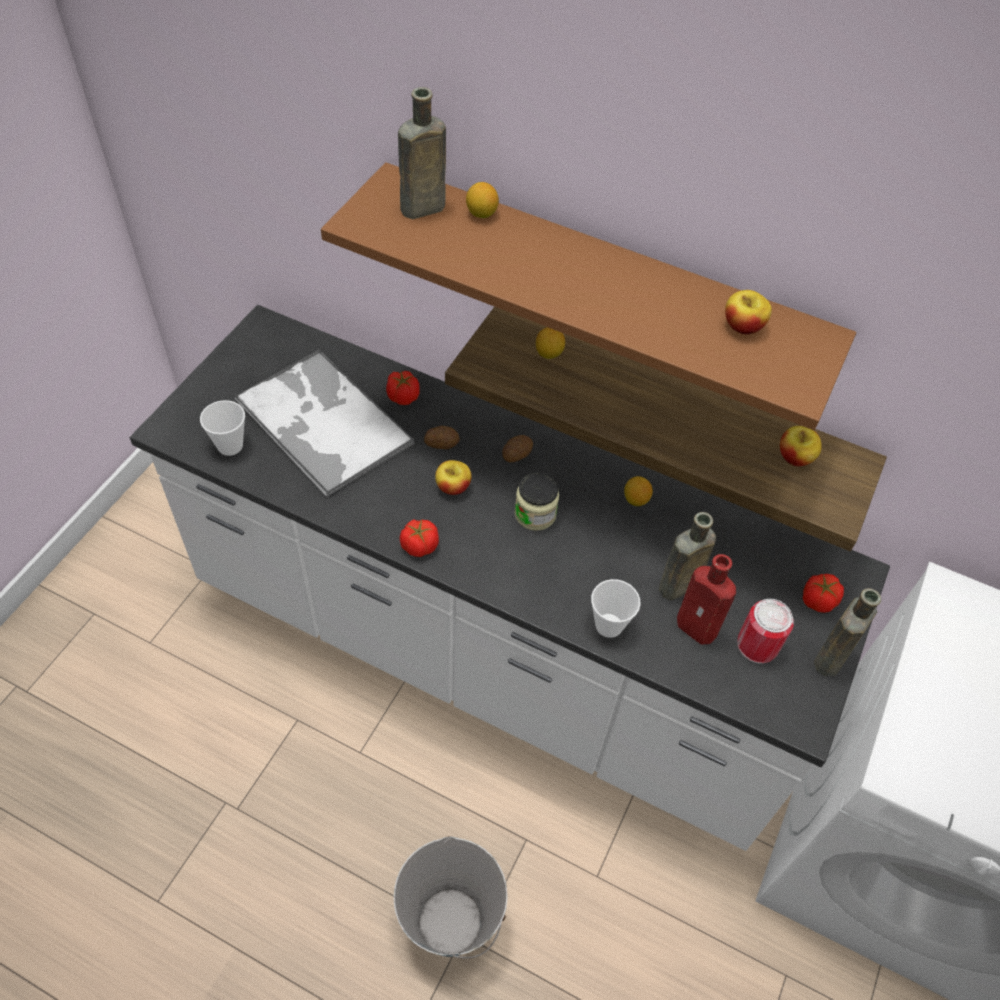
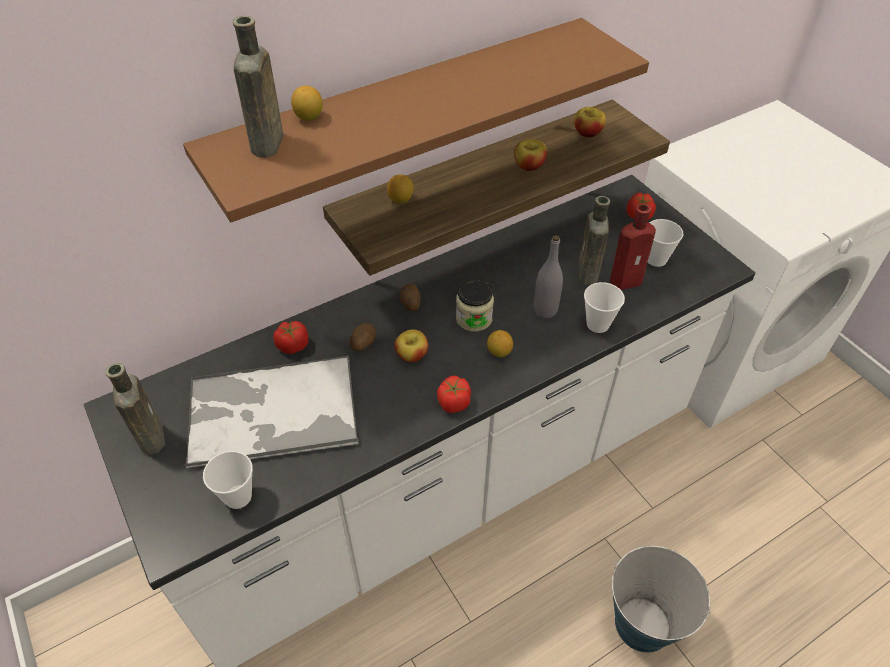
camera: 55 degrees left, 5 degrees down
(593, 569) = (545, 310): none -> grey bottle
(635, 499) = (501, 259): lemon -> lemon (499, 352)
(742, 326) = (542, 54): apple -> apple (529, 166)
(757, 645) = (656, 259): can -> cup
(832, 656) = (683, 231): brown bottle -> brown bottle (151, 435)

